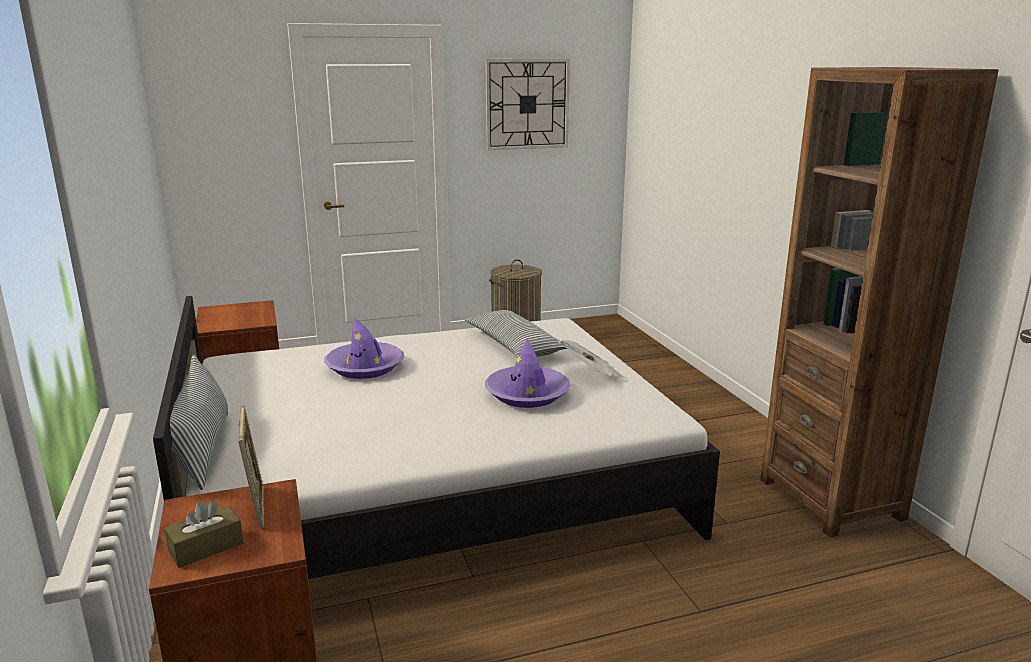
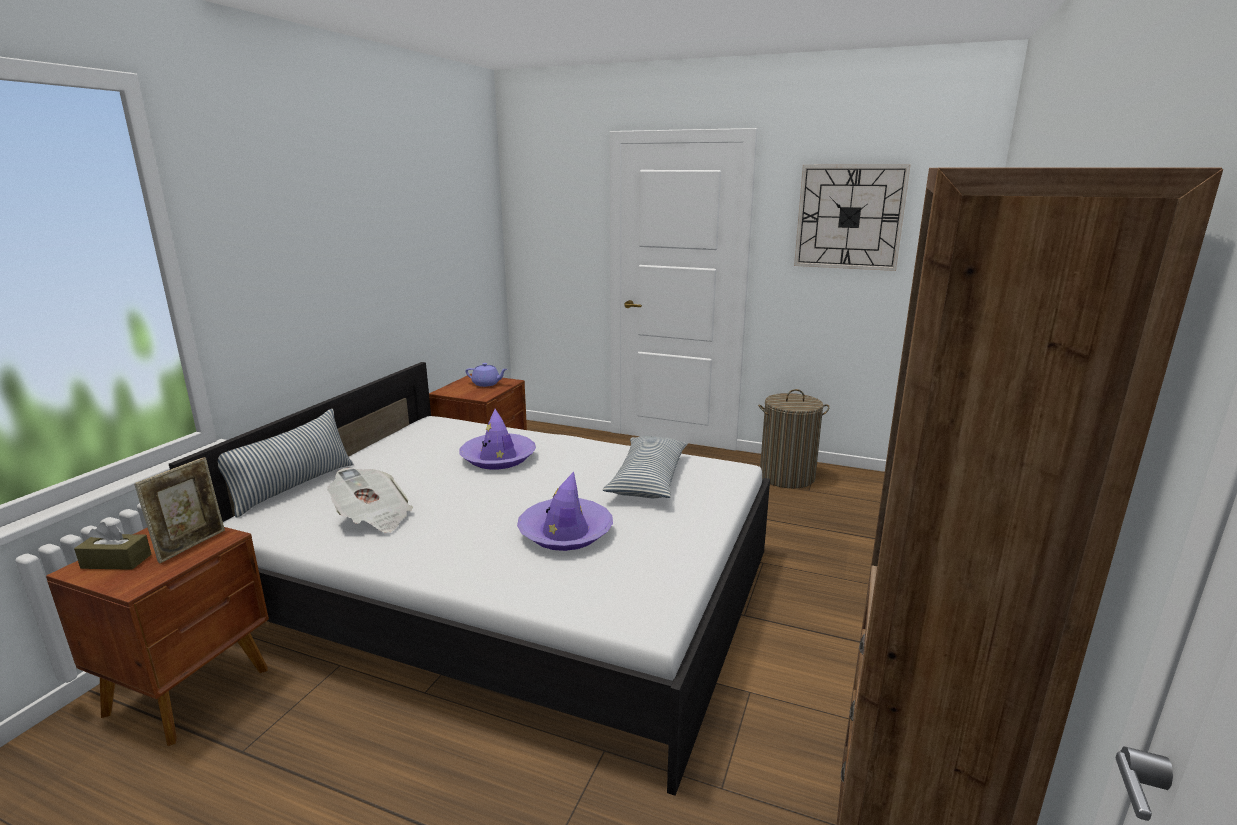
camera: 40 degrees right, 0 degrees up
(241, 311) = (487, 384): none -> purple teapot
(591, 376) = (659, 537): newspaper -> newspaper (373, 517)

